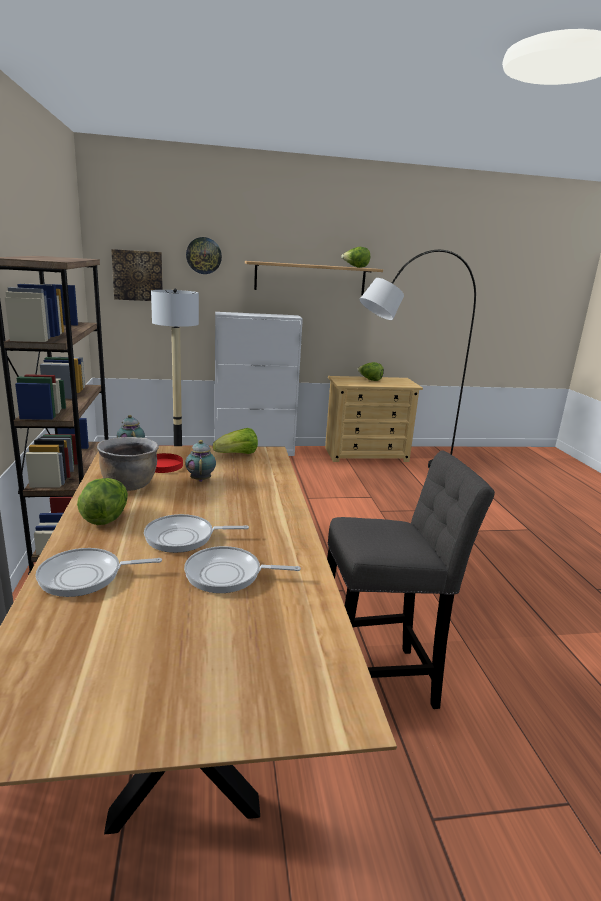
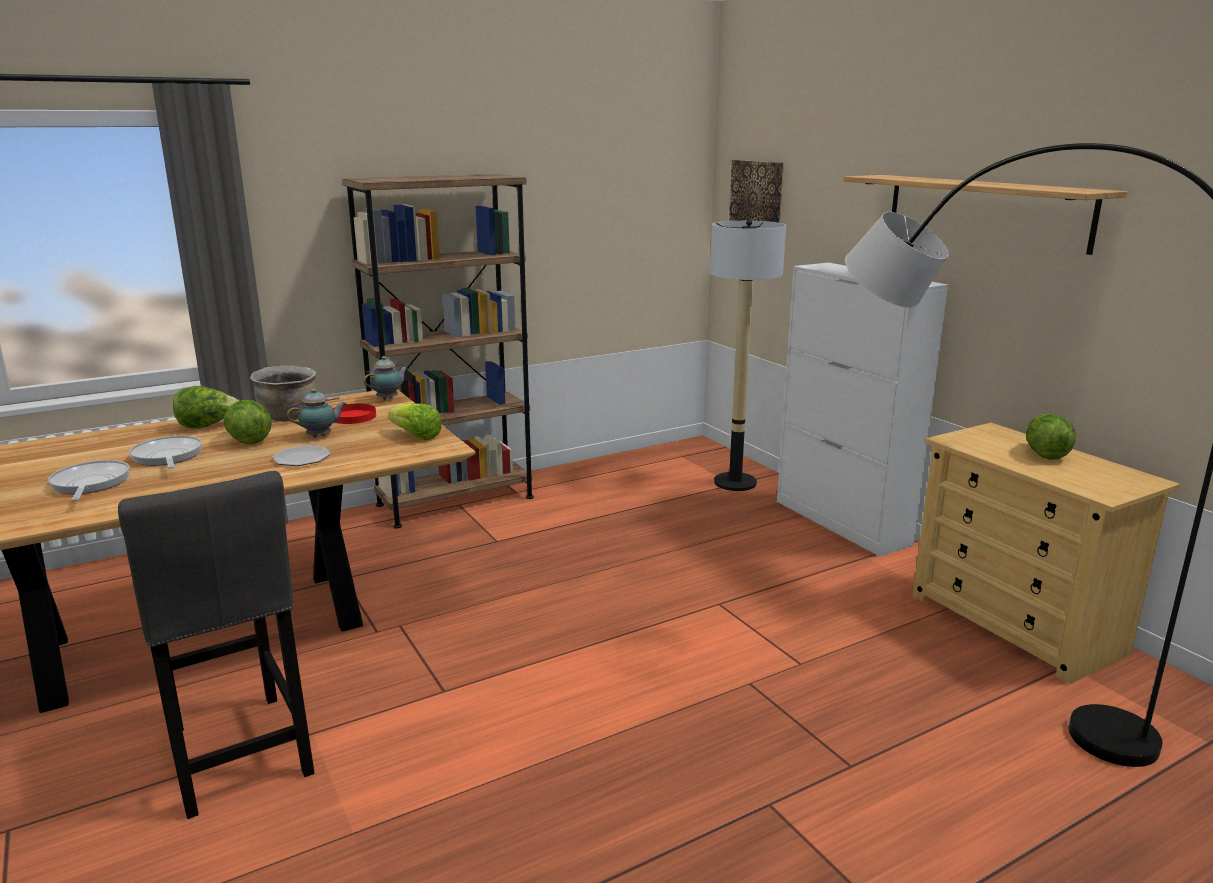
camera: 70 degrees right, 0 degrees up
(85, 576) = (92, 444): frying pan -> none
(204, 255) = (830, 167): wall clock -> none
(248, 489) = (301, 458): none -> plate
(355, 267) = (1041, 188): lettuce -> lettuce (248, 440)

